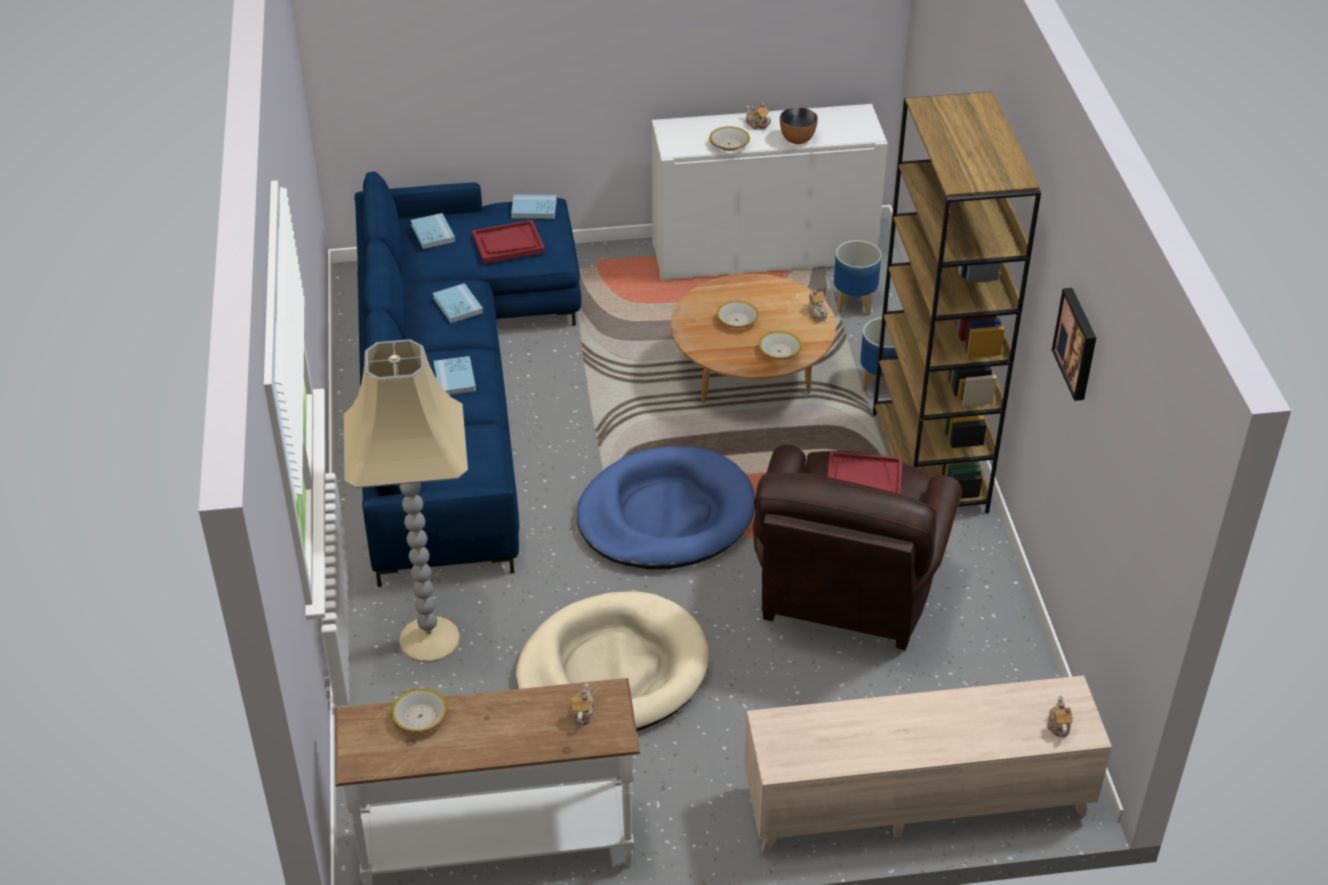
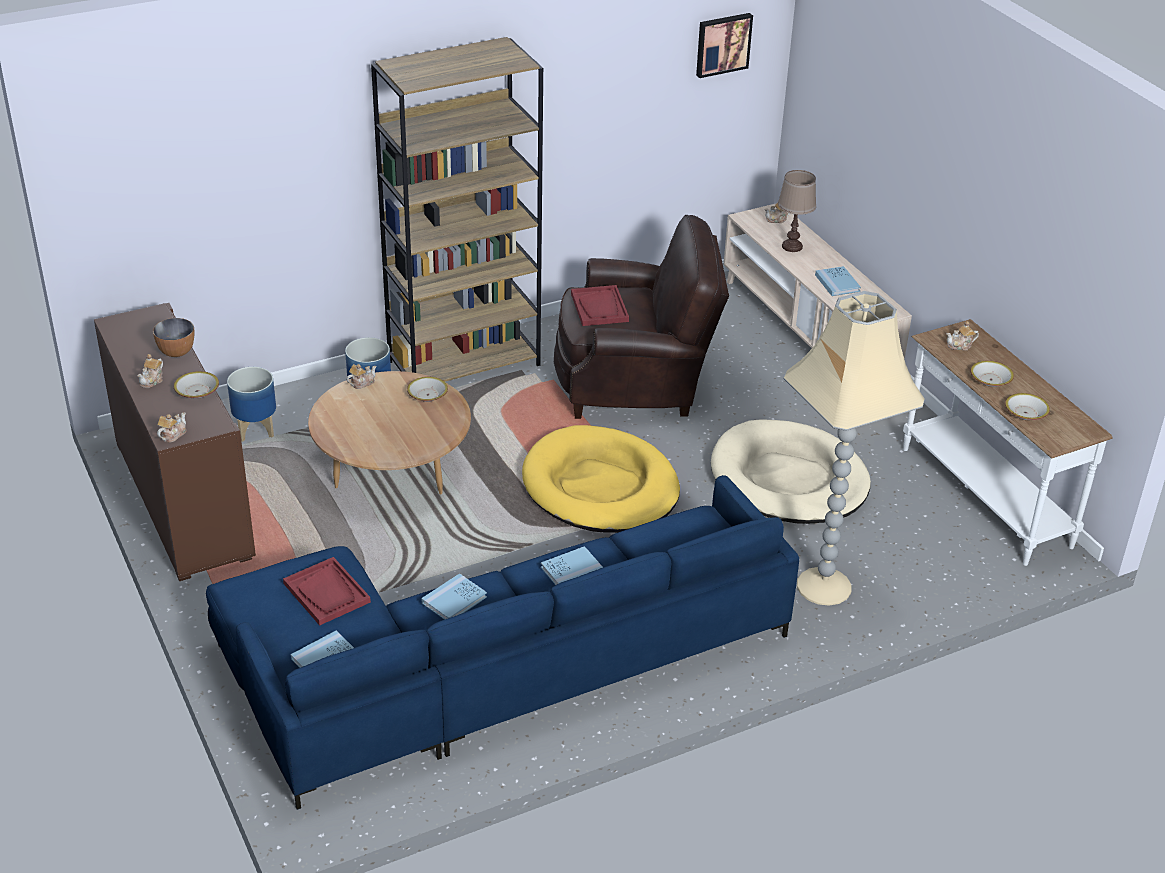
camera: 110 degrees left, 5 degrees down
(534, 209) = (249, 592): blue book -> blue book (837, 283)
(666, 515) = (600, 487): blue dog bed -> yellow dog bed
(670, 128) = (172, 435): none -> teapot
(736, 320) = (391, 426): bowl -> bowl (990, 380)
(763, 253) = (183, 499): white cabinet -> brown cabinet
(977, 716) = (792, 246): none -> brown table lamp
(1078, 343) = (597, 80): picture -> picture (722, 44)

